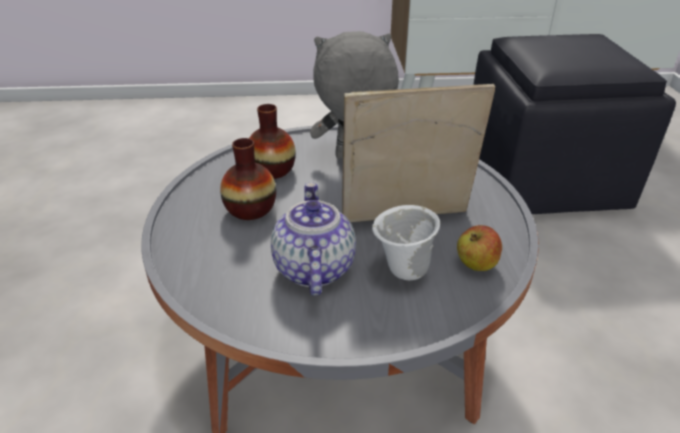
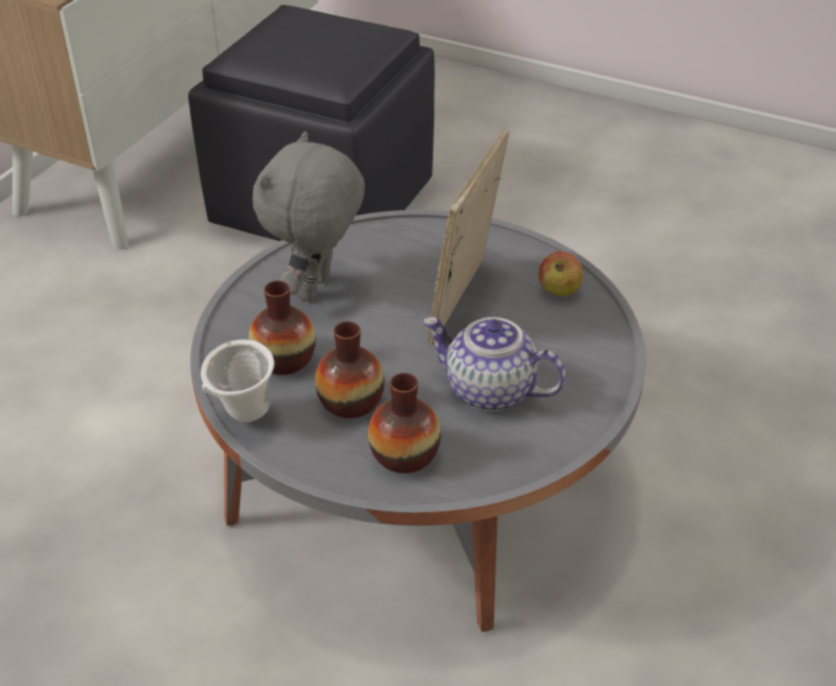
camera: 60 degrees left, 5 degrees up
(210, 251) = (404, 455): none -> vase
(402, 272) = (536, 337): white mug -> white mug (244, 416)

